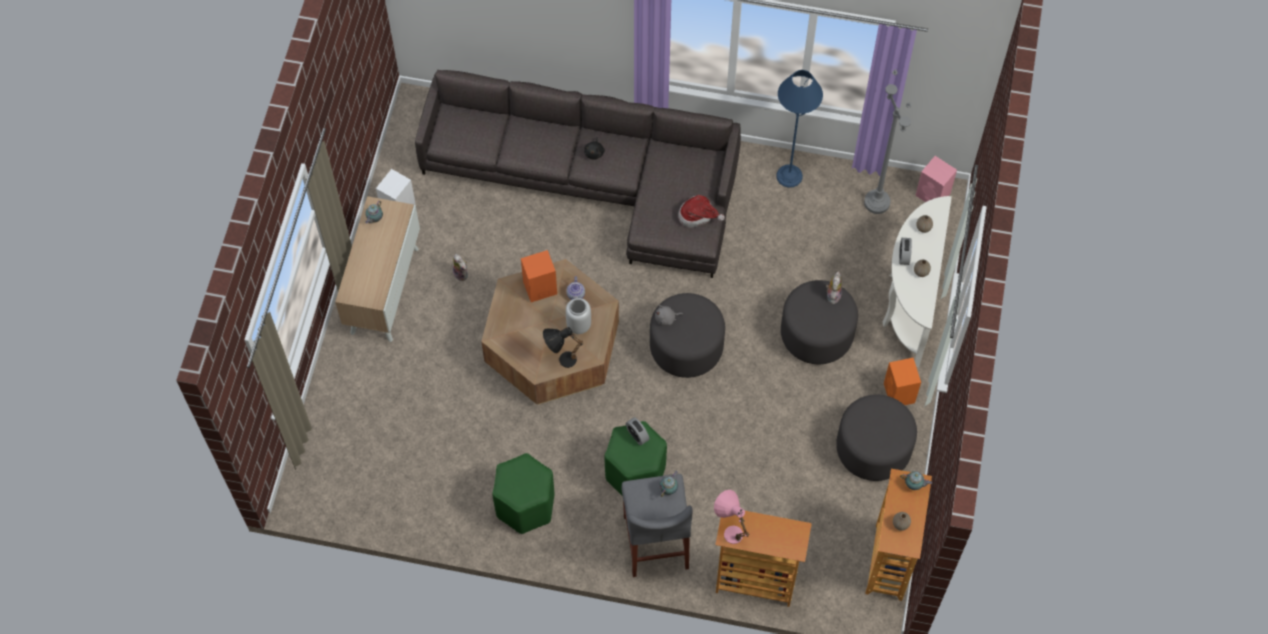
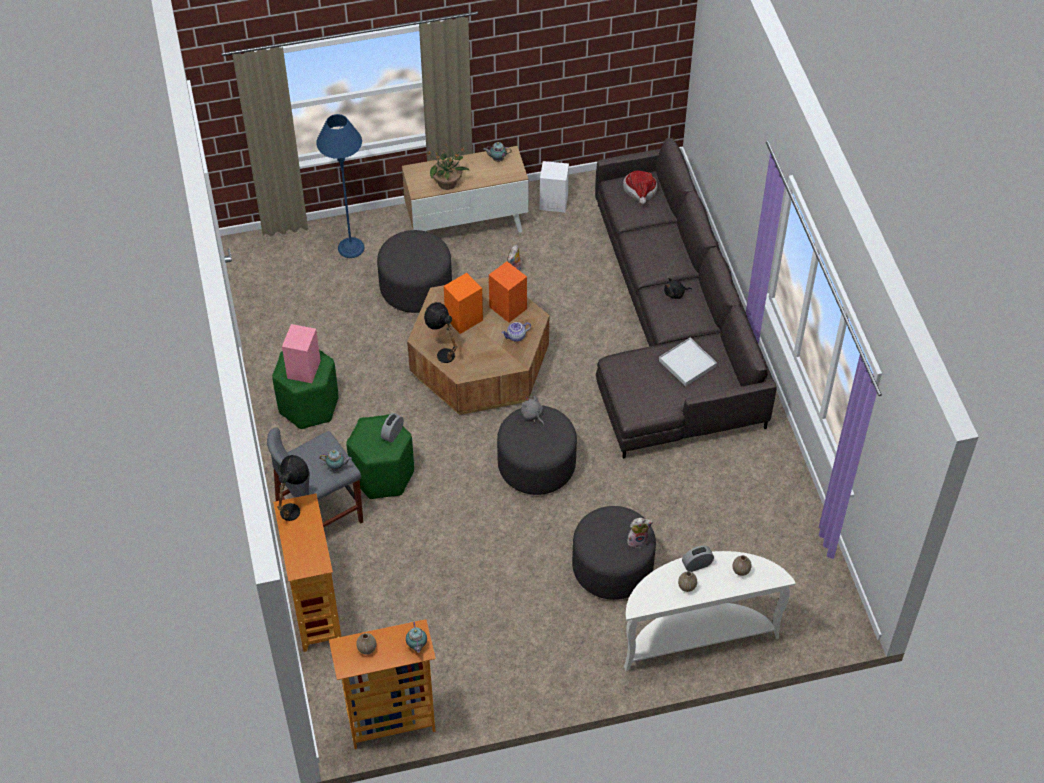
camera: 65 degrees right, 10 degrees down
(381, 272) = (448, 183): none -> potted plant
(579, 325) = (486, 350): grey vase -> none
(674, 177) = (687, 363): none -> white tray
(698, 215) = (657, 397): hat -> hat (640, 192)
(729, 529) = (294, 506): pink table lamp -> black table lamp
(789, 176) = (777, 479): blue floor lamp -> blue floor lamp (351, 248)
(873, 448) = (511, 663): grey ottoman -> grey ottoman (416, 288)
(877, 203) = (795, 566): grey floor lamp -> none
(899, 394) = (585, 664): orange speaker -> orange speaker (463, 319)
(933, 195) = (837, 613): pink speaker -> pink speaker (303, 370)

